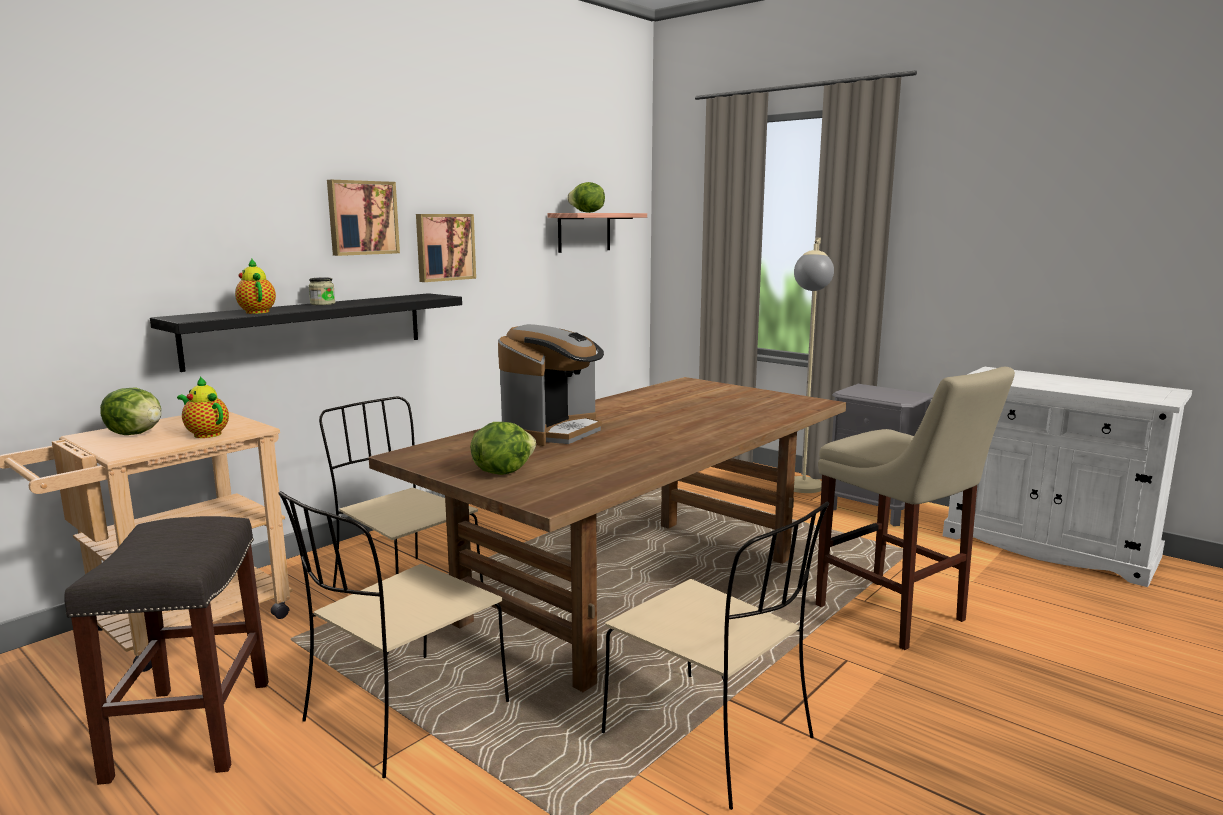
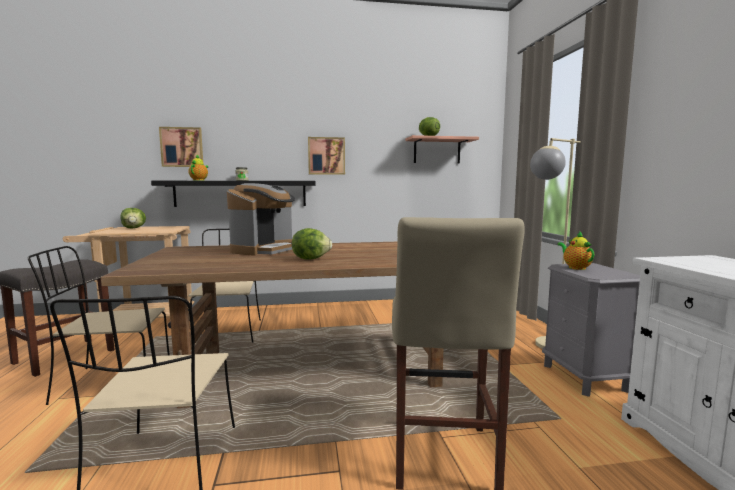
camera: 40 degrees right, 5 degrees down
(205, 434) = (145, 230): teapot -> teapot (575, 267)
(362, 217) = (274, 138): picture -> picture (182, 147)
(502, 471) = (174, 258): lettuce -> lettuce (311, 259)
(553, 432) = (264, 250): coffee machine -> coffee machine turned 45 degrees counterclockwise

